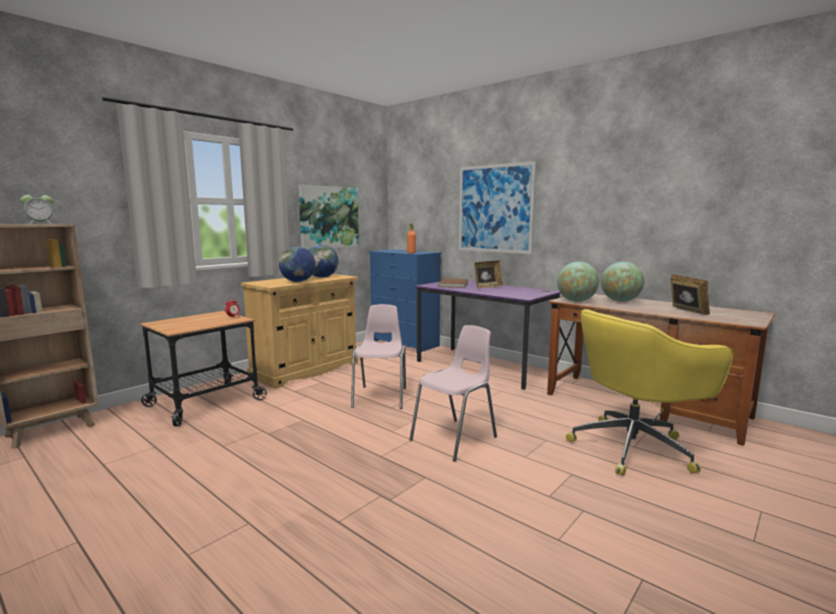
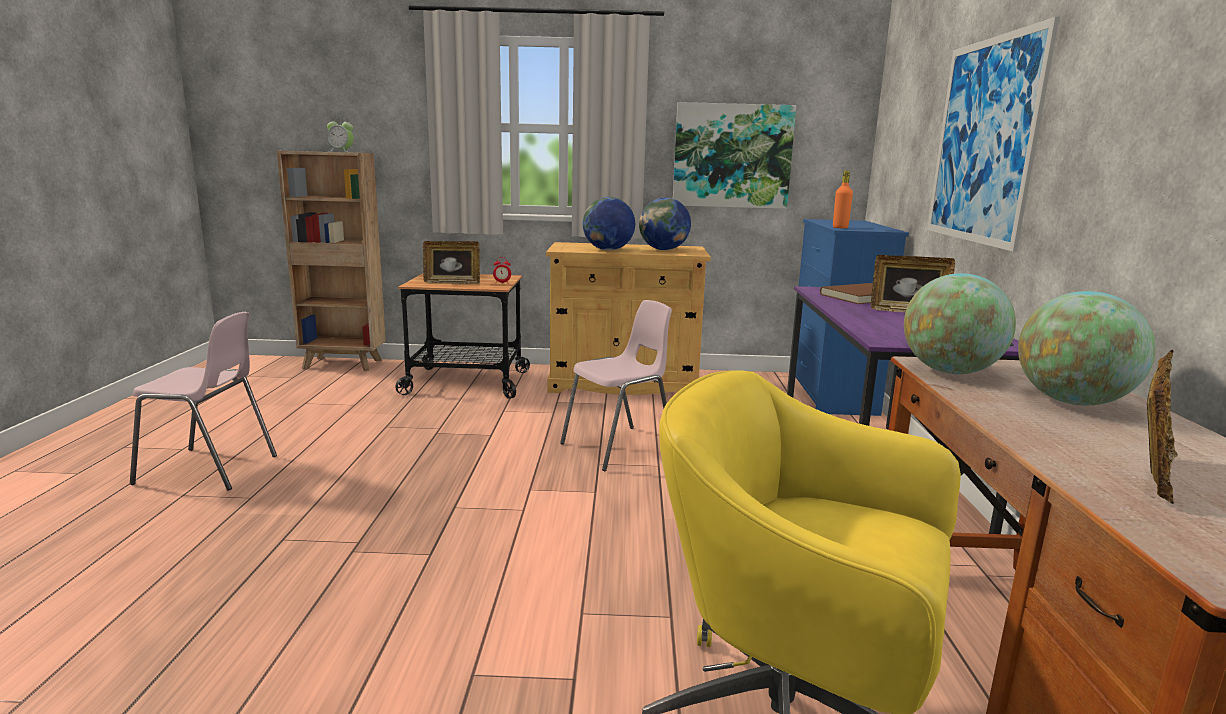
camera: 50 degrees right, 5 degrees up
(198, 324) = (452, 283): none -> picture frame
(455, 439) = (565, 538): pink chair -> pink chair (209, 470)

